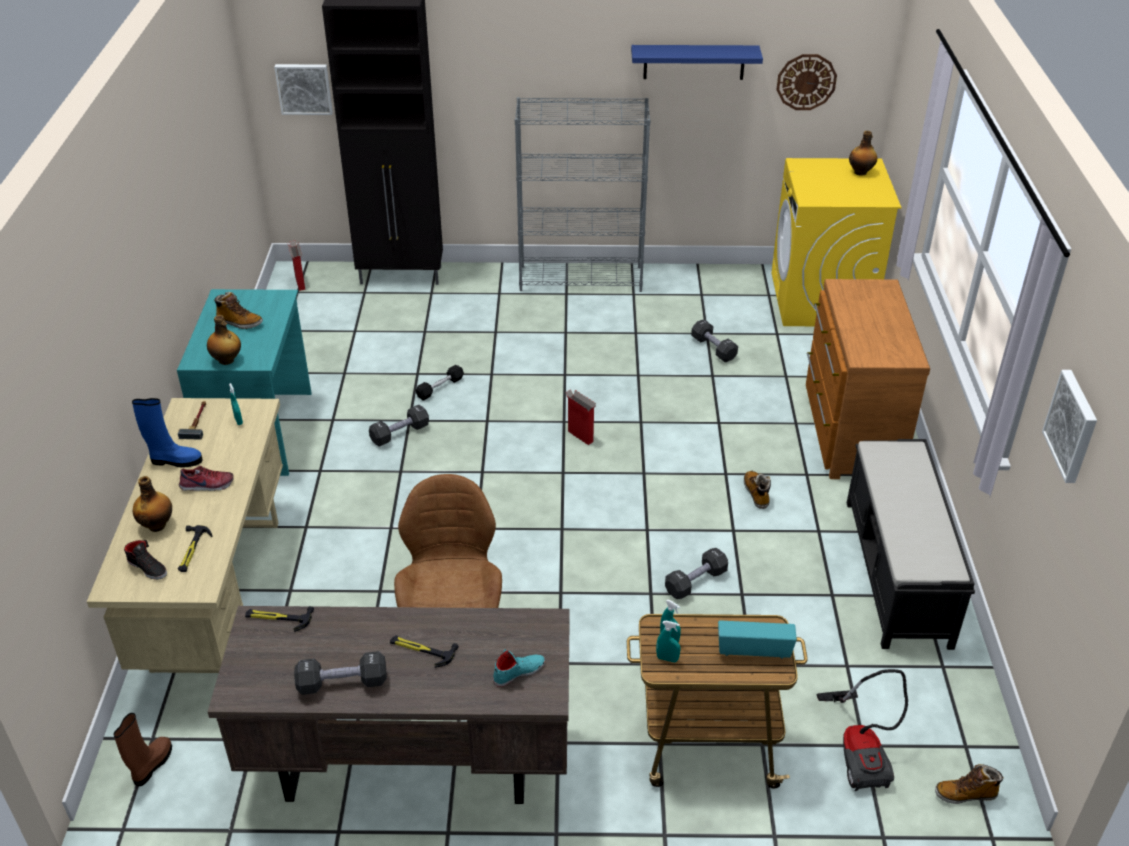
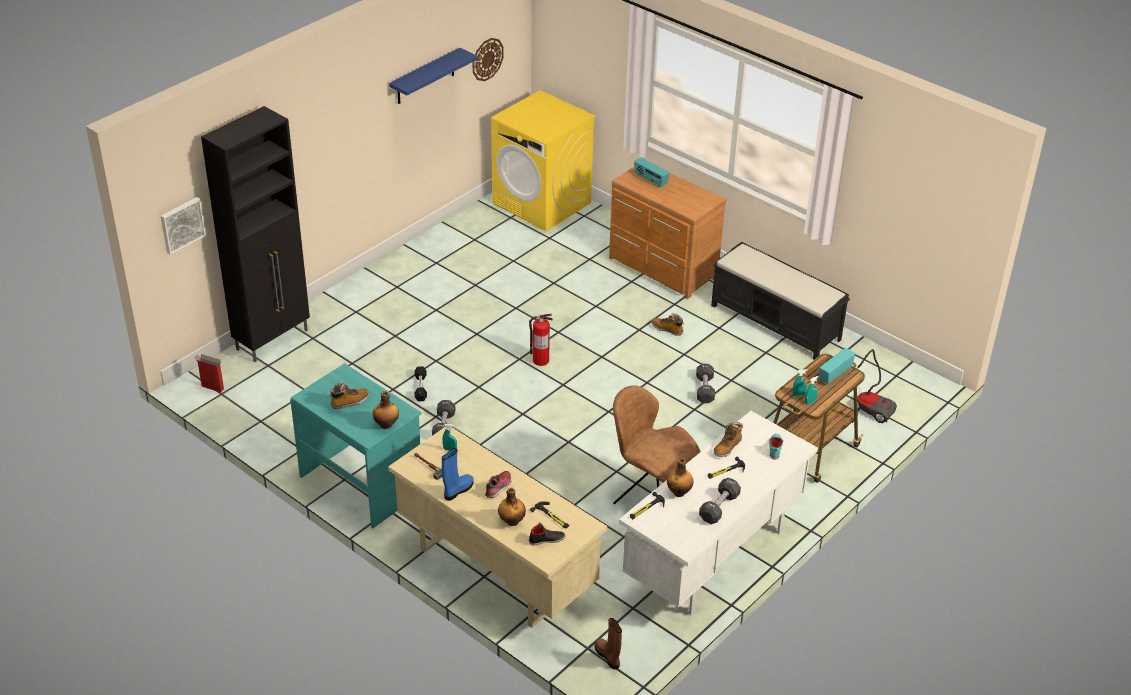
camera: 50 degrees left, 0 degrees up
(407, 763) = (713, 558): brown desk -> white desk
(580, 436) = (540, 360): cardboard box -> fire extinguisher
(581, 278) = (390, 271): grey bookcase -> none
(713, 348) = (530, 267): black dumbbell -> none
(861, 172) = (544, 104): bottle -> bottle (679, 492)
(869, 301) = (650, 180): none -> radio
(965, 794) = (919, 393): boot -> boot (727, 447)
(1073, 426) = (890, 180): picture -> none

